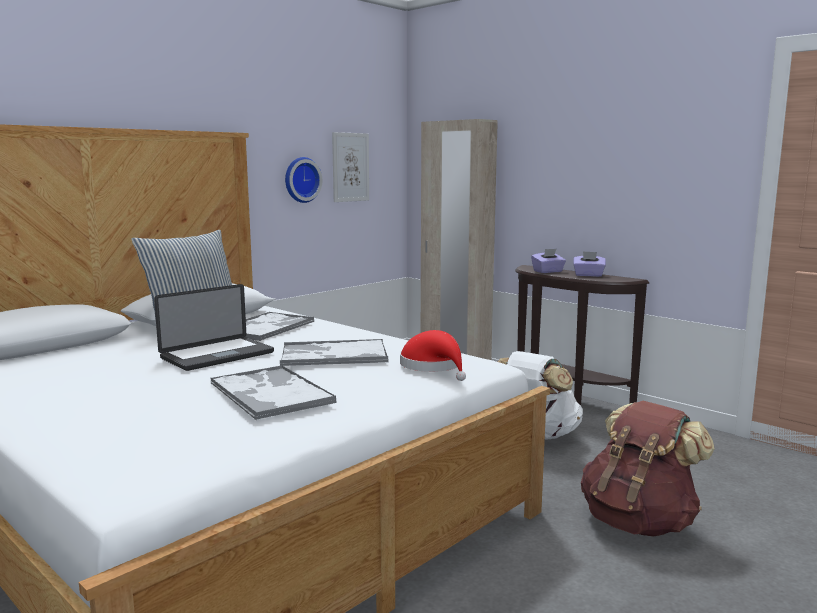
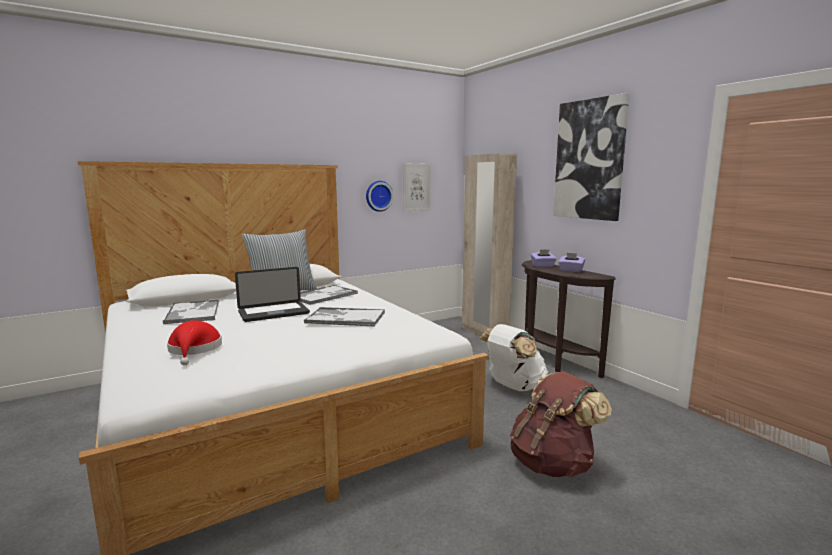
camera: 15 degrees right, 0 degrees up
(270, 392) = (276, 341): tray -> tray (193, 312)
(434, 366) = (402, 332): red hat -> red hat (194, 349)
(606, 128) = (589, 160): none -> picture

